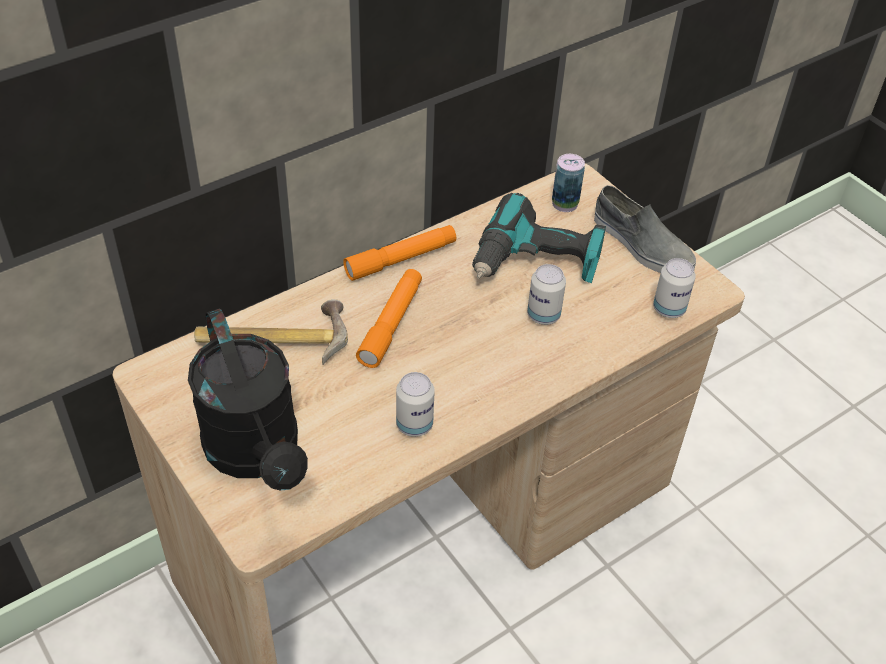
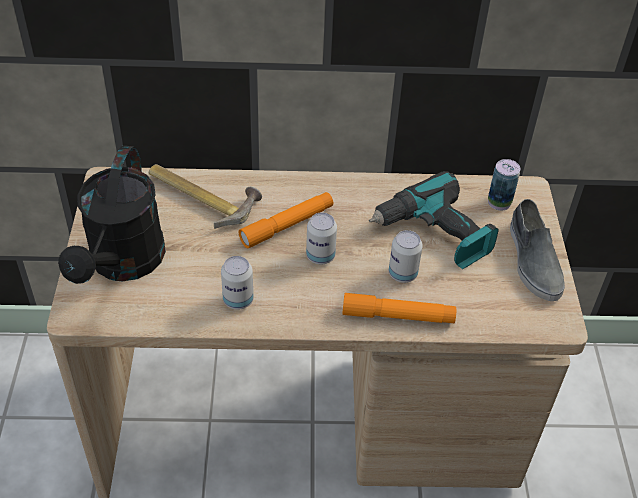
camera: 35 degrees right, 0 degrees up
(401, 259) = (336, 185): orange flashlight -> orange flashlight (398, 316)
(669, 309) = (508, 319): can -> can (320, 256)

